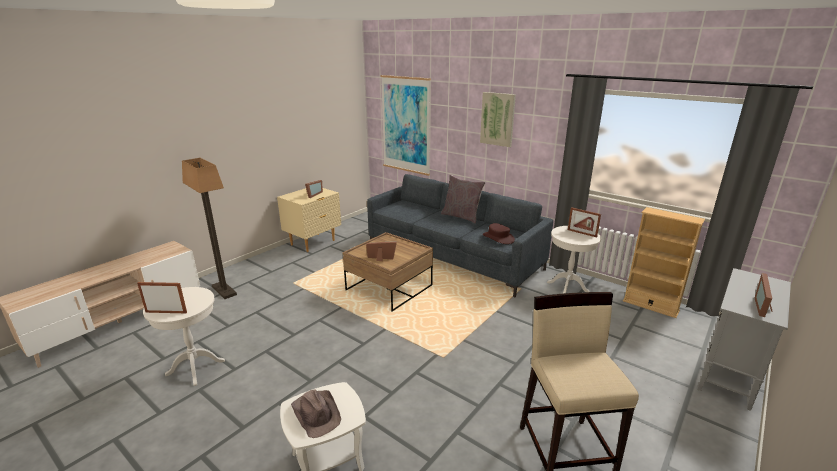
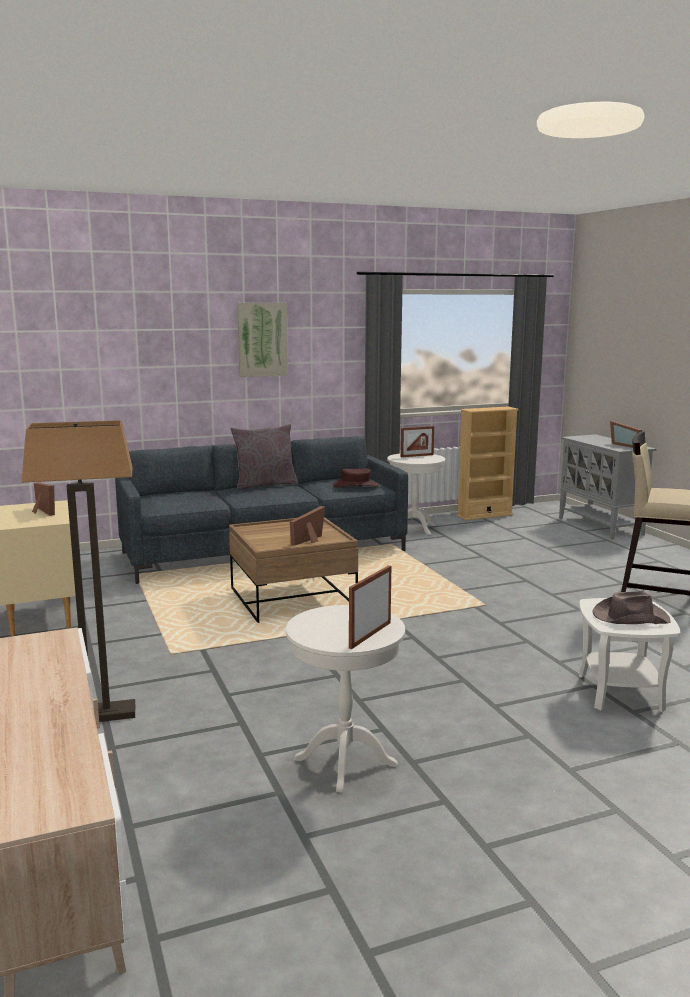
camera: 60 degrees left, 10 degrees down
(405, 125) = (85, 372): picture -> none

